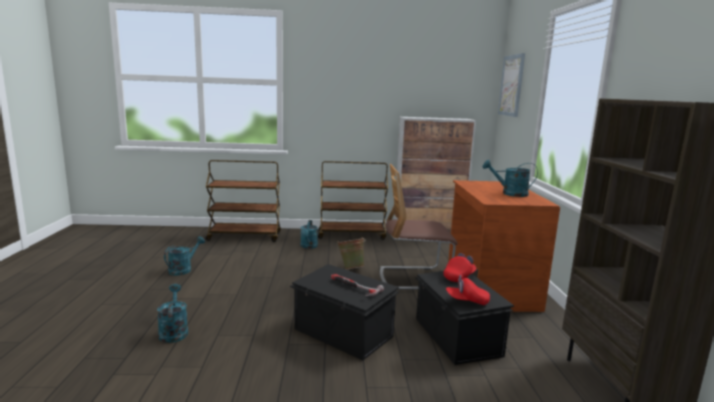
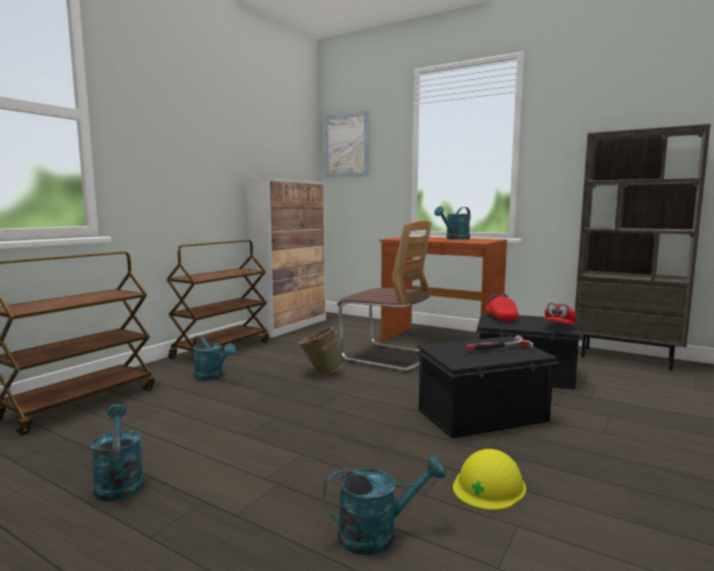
camera: 55 degrees left, 5 degrees down
(173, 331) = (378, 534): turquoise watering can -> turquoise watering can turned 150 degrees clockwise
(240, 351) = (489, 486): none -> yellow hard hat
(413, 278) = (387, 357): chair -> chair turned 90 degrees counterclockwise

